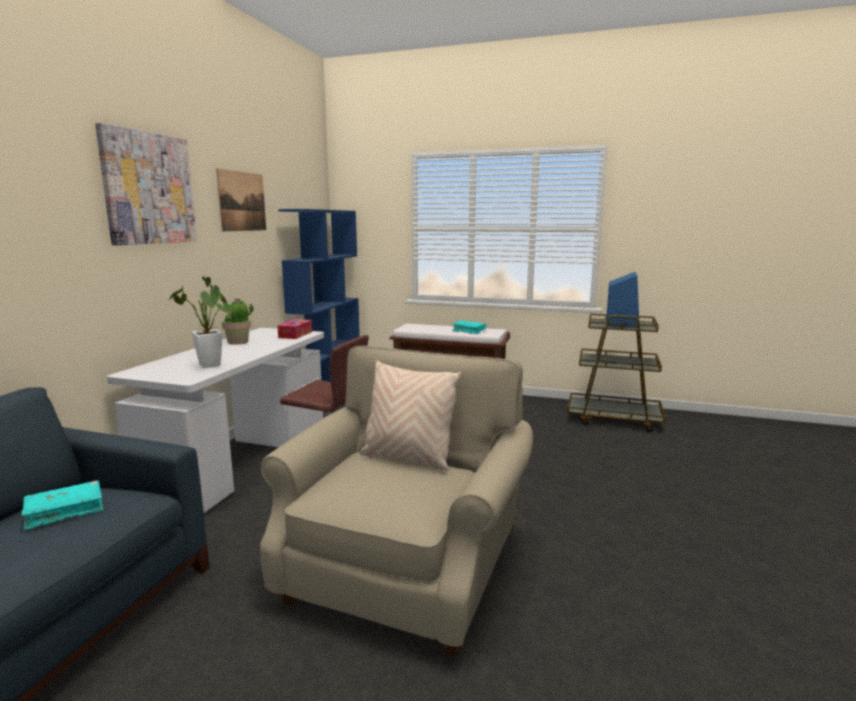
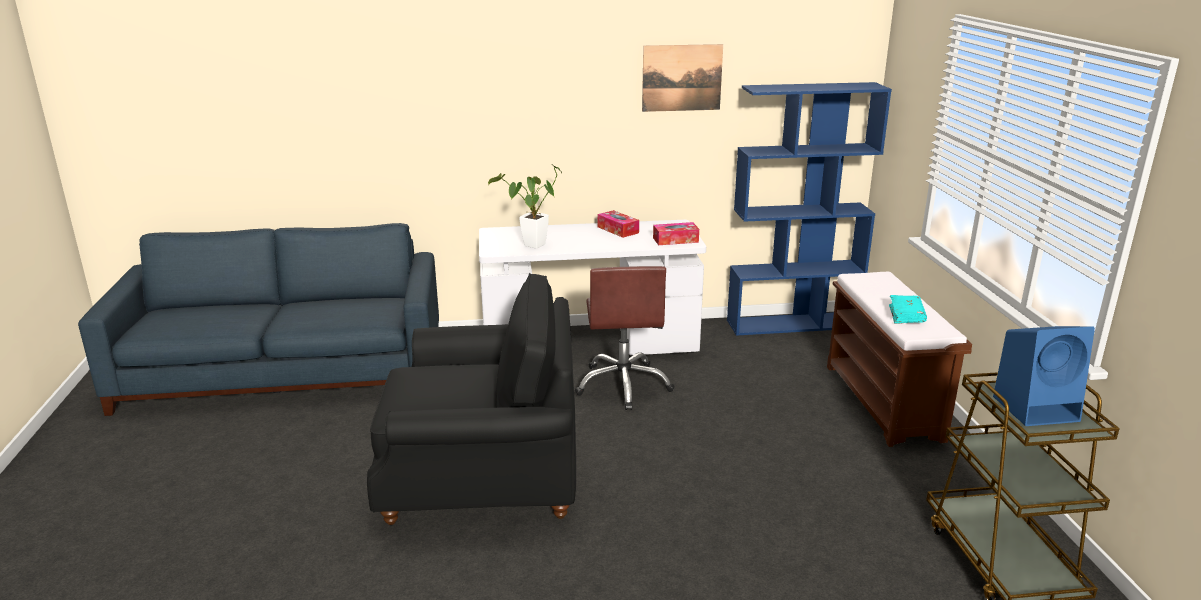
camera: 65 degrees right, 10 degrees up
(65, 511) = (359, 308): turquoise book -> none
(149, 188) = (548, 73): picture -> none
(238, 342) = (618, 230): potted plant -> tissue box
(407, 566) = (482, 475): beige armchair -> black armchair
(408, 458) = (488, 385): beige pillow -> none

